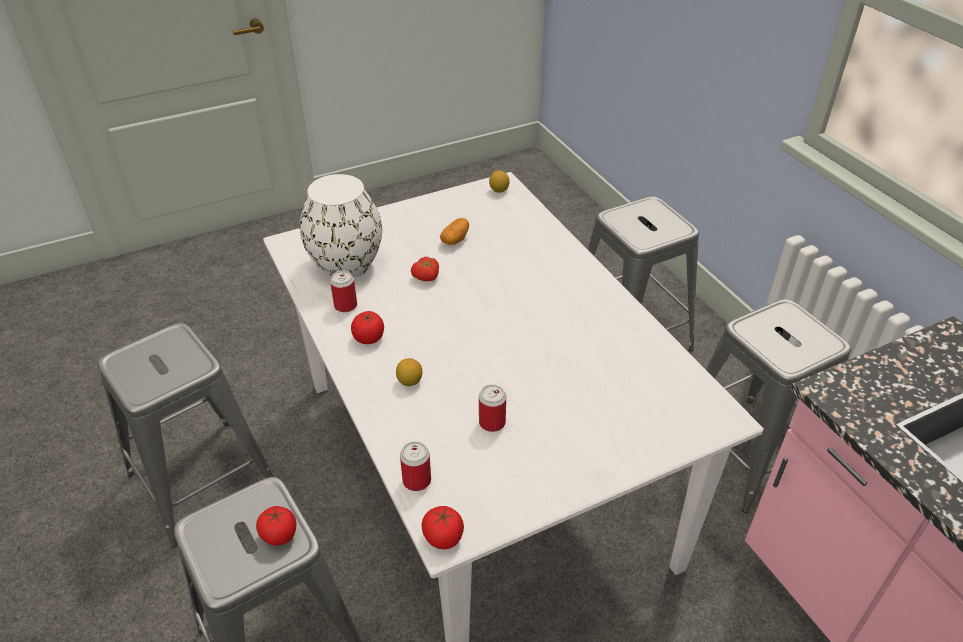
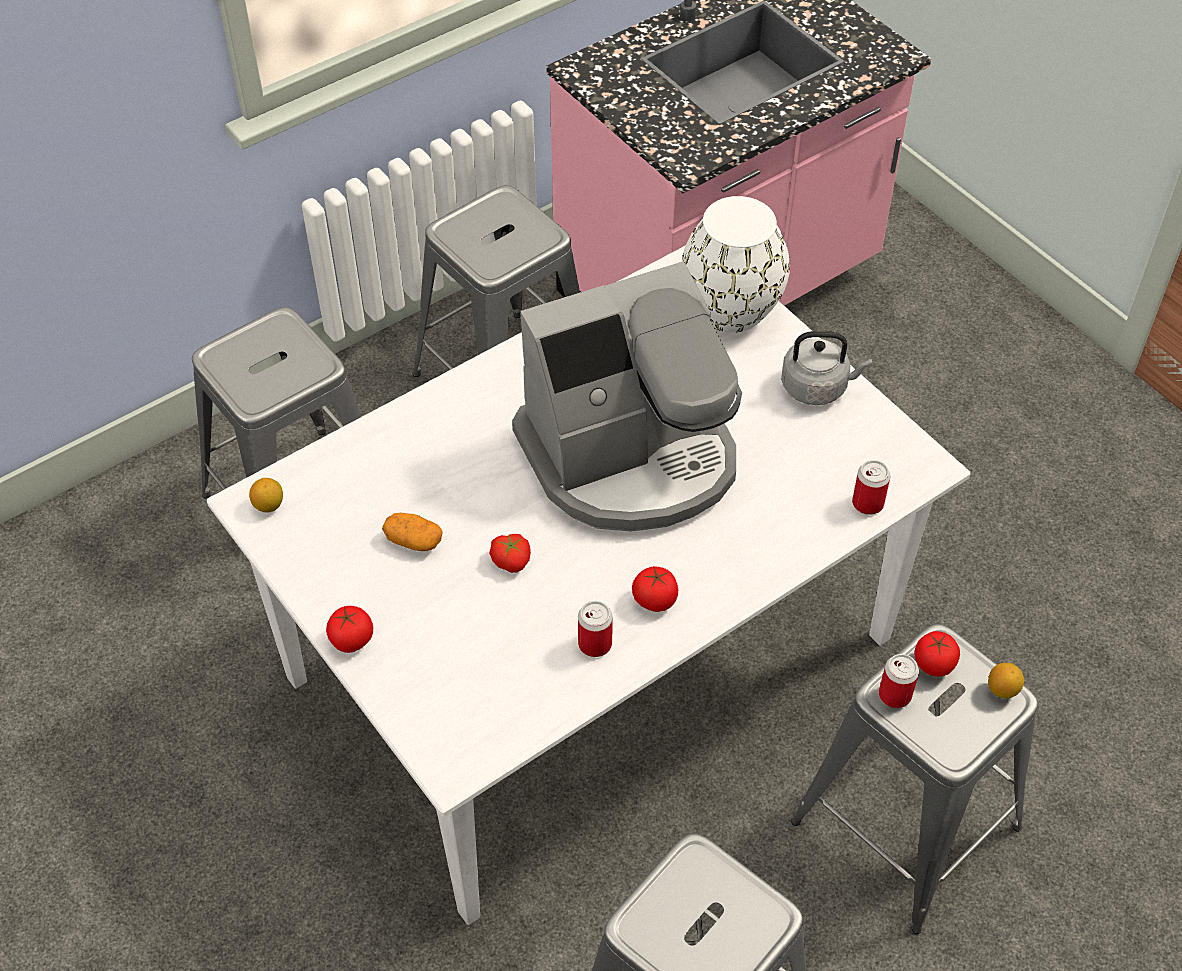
camera: 100 degrees left, 10 degrees up
(345, 264) = (499, 670): white vase -> white vase (731, 310)
(410, 381) = (723, 538): lemon -> lemon (1002, 689)
(443, 537) = (928, 468): tomato -> tomato (351, 639)
(492, 422) = (765, 450): can -> can (895, 695)
(502, 343) = (631, 457): none -> coffee machine
(558, 473) = (817, 387): none -> grey kettle

